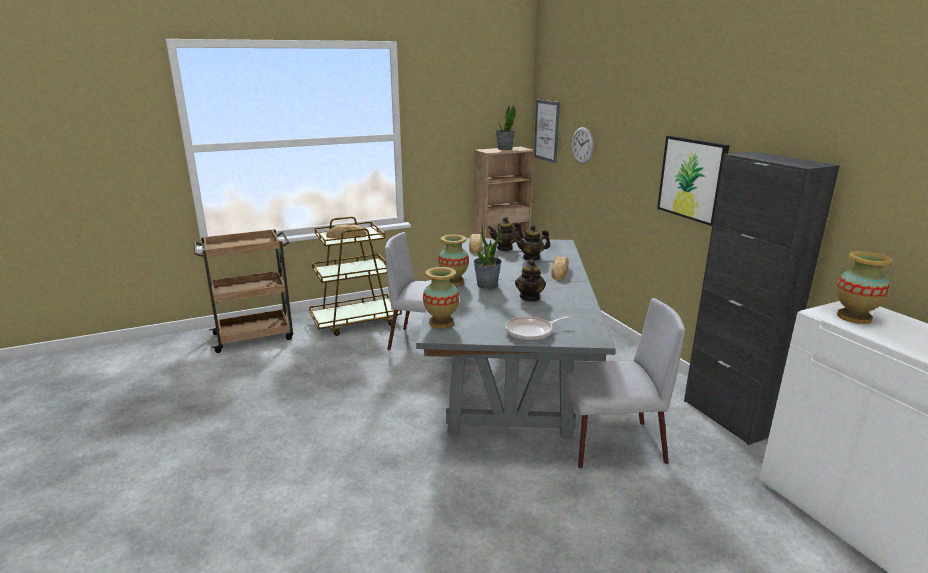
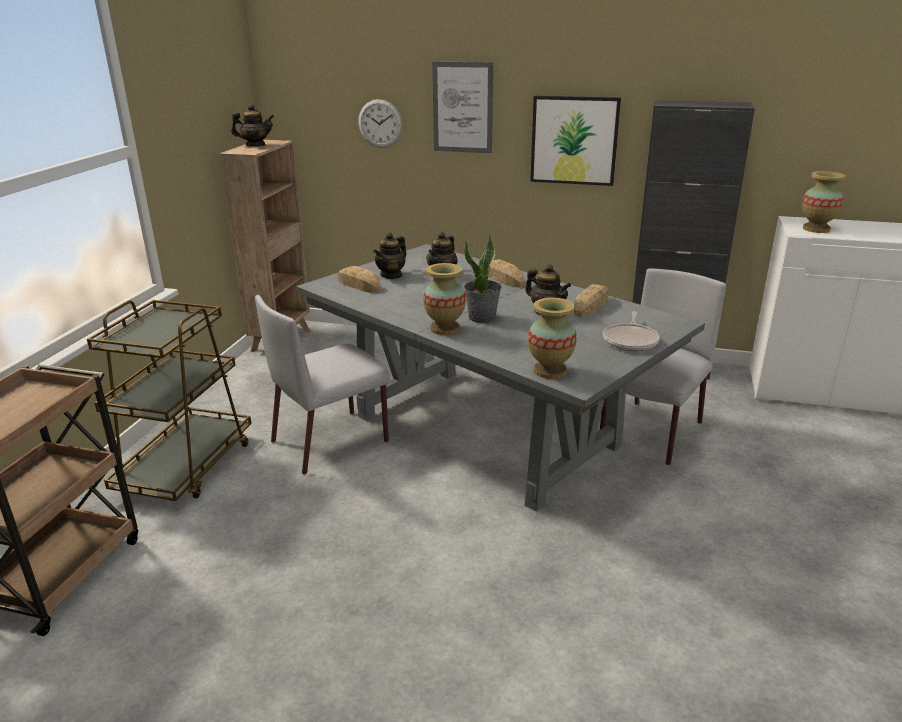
camera: 50 degrees left, 5 degrees up
(346, 236) = (158, 333): bread -> bread (590, 306)
(505, 149) = (255, 145): potted plant -> teapot
(546, 130) = (299, 111): picture -> picture (462, 107)

